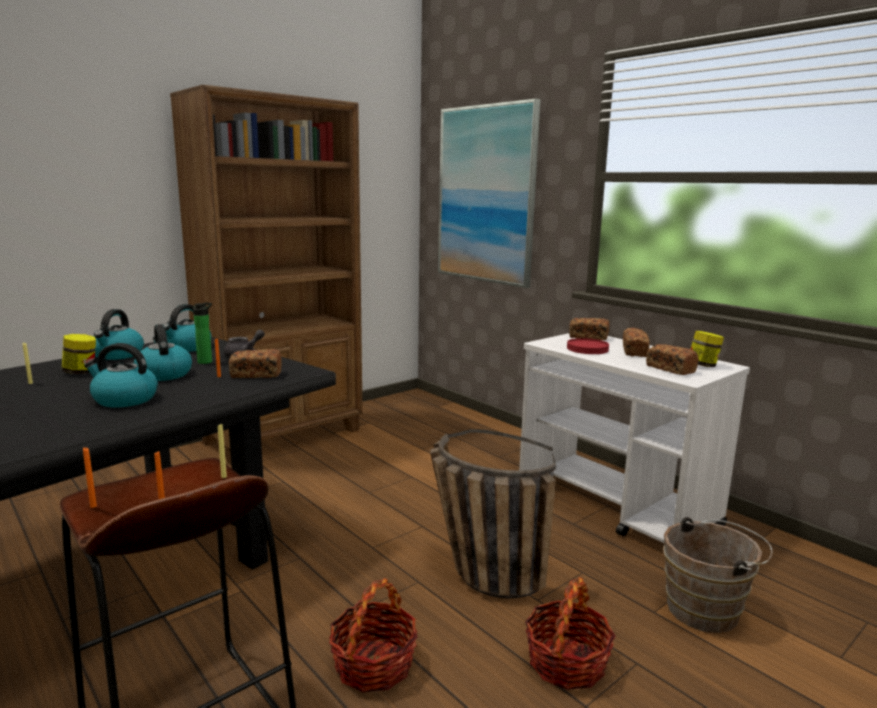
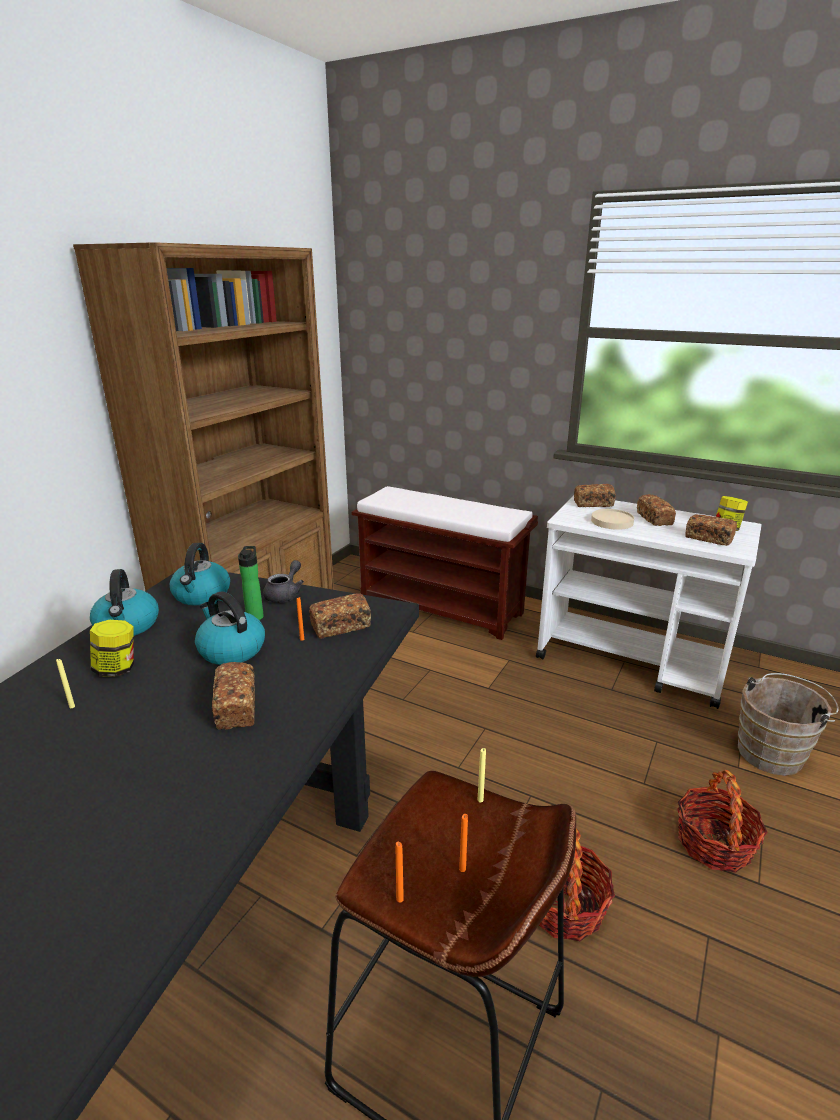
camera: 20 degrees left, 10 degrees up
(124, 399) = (237, 707): kettle -> bread
(464, 435) = (442, 607): none -> brown bench
(479, 572) = (574, 767): basket -> none
(486, 195) = (435, 346): picture -> none
(587, 349) = (612, 521): red plate -> beige plate

